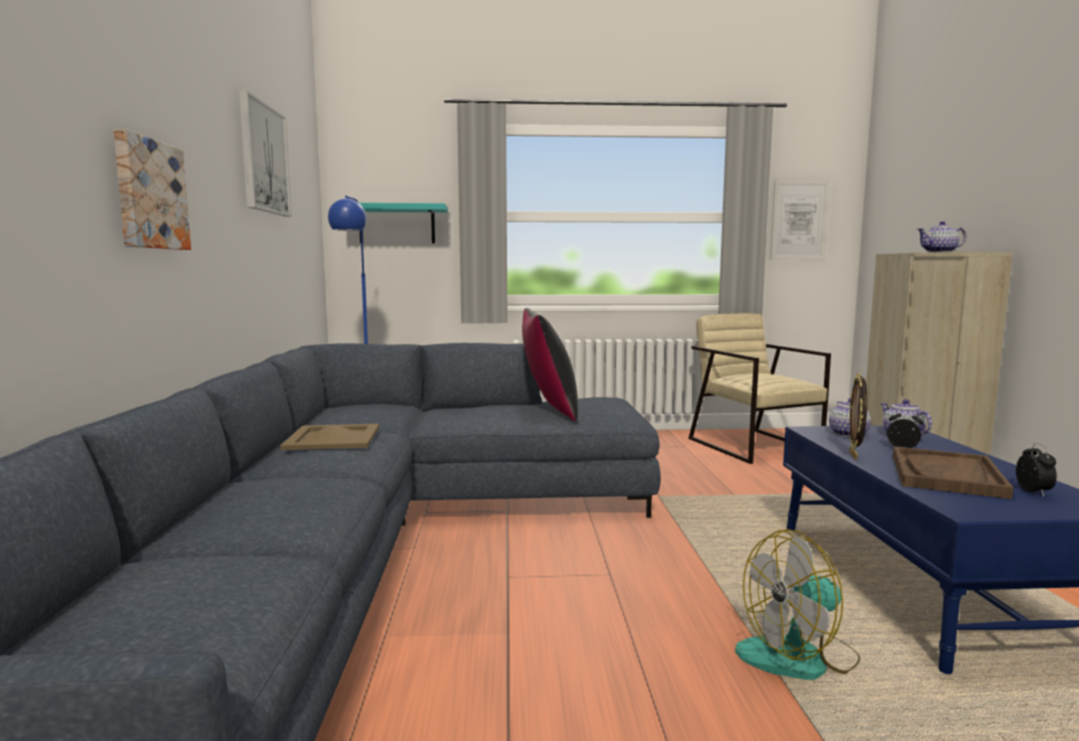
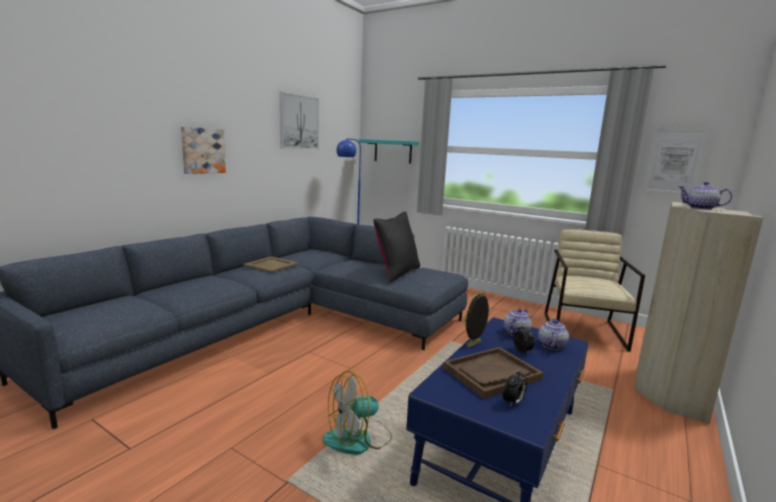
camera: 35 degrees right, 5 degrees up
(799, 657) = (358, 439): fan -> fan turned 45 degrees counterclockwise

